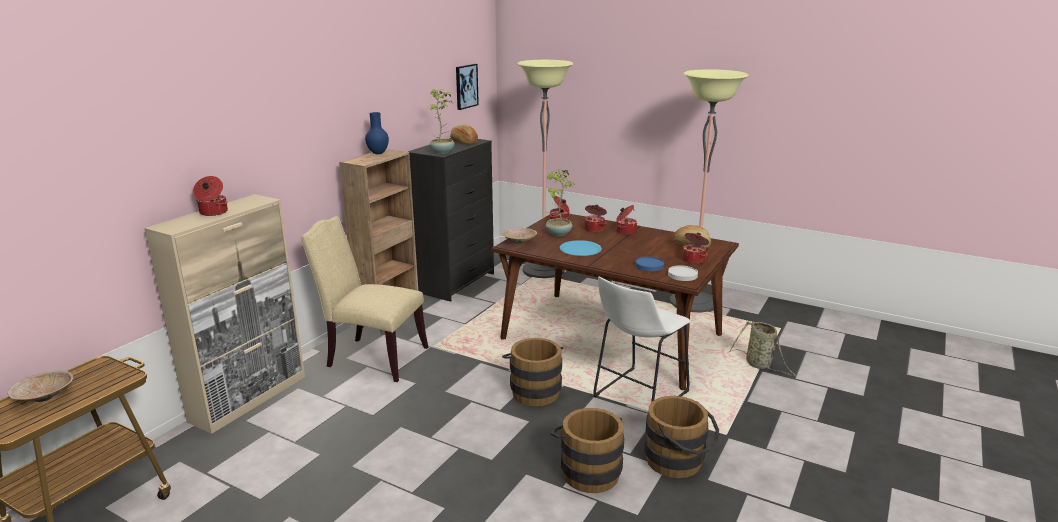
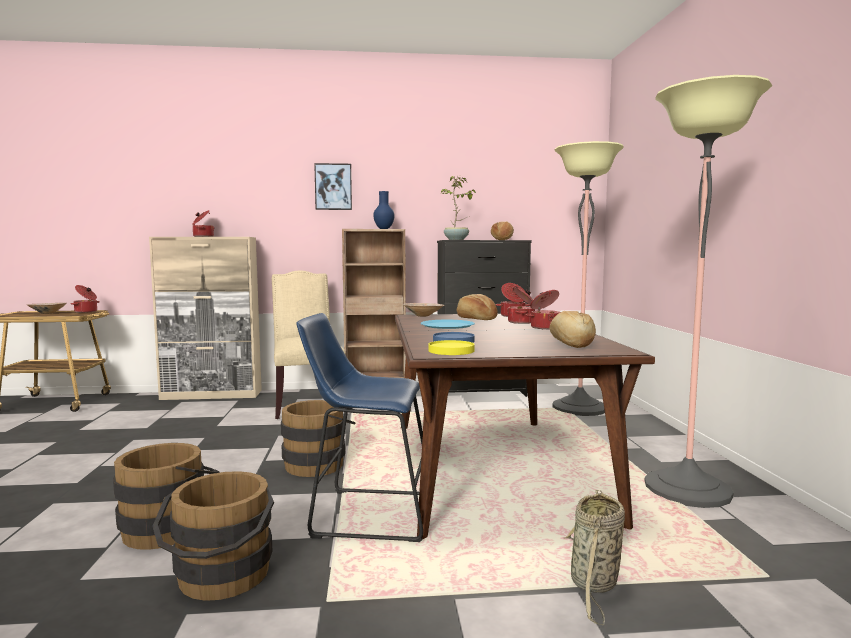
camera: 55 degrees right, 15 degrees down
(466, 86) = (545, 193): picture -> picture (333, 187)
(558, 233) = (476, 318): potted plant -> bread
(637, 396) = (366, 514): white stool -> blue stool
(682, 275) = (451, 351): white plate -> yellow plate
(694, 259) = (521, 349): cooking pot -> cooking pot (86, 311)

